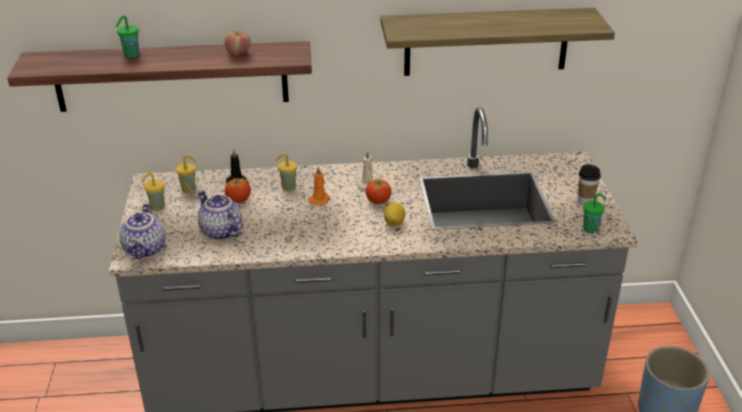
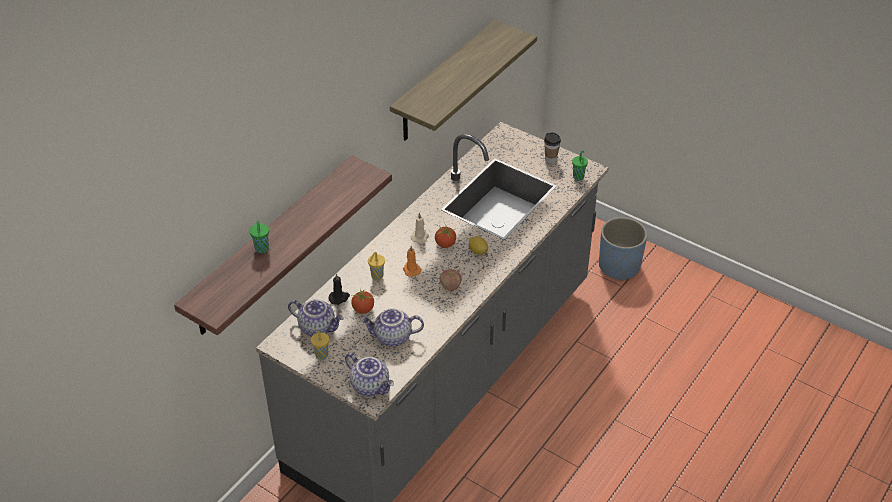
camera: 50 degrees left, 10 degrees up
(189, 189) = (318, 327): yellow cup -> teapot
(238, 54) = (330, 197): apple -> apple (450, 286)

